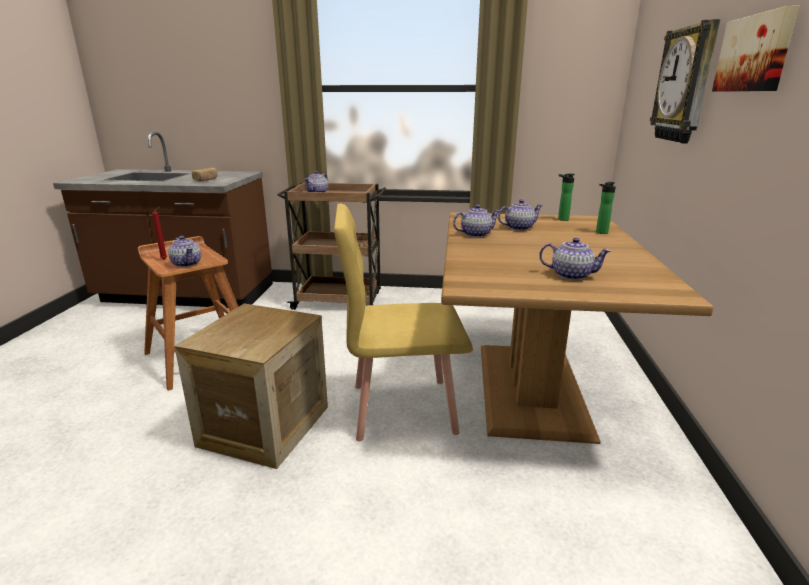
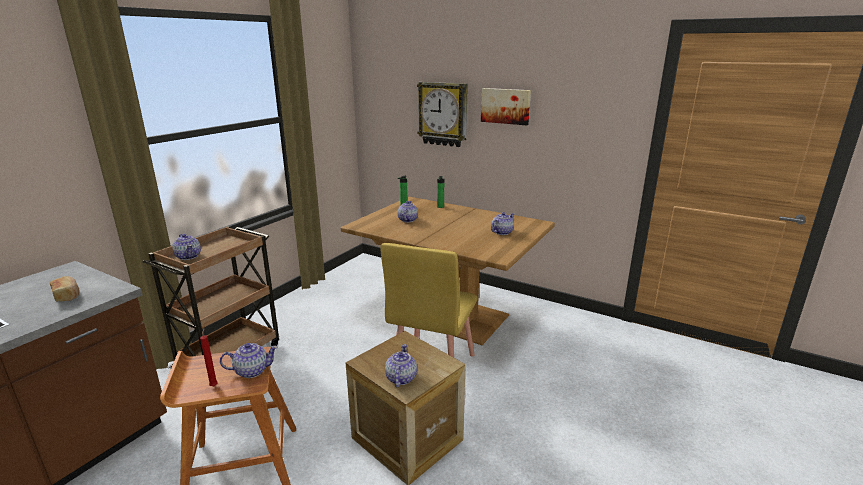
camera: 65 degrees left, 0 degrees up
(475, 234) = (407, 233): teapot -> teapot (400, 378)

